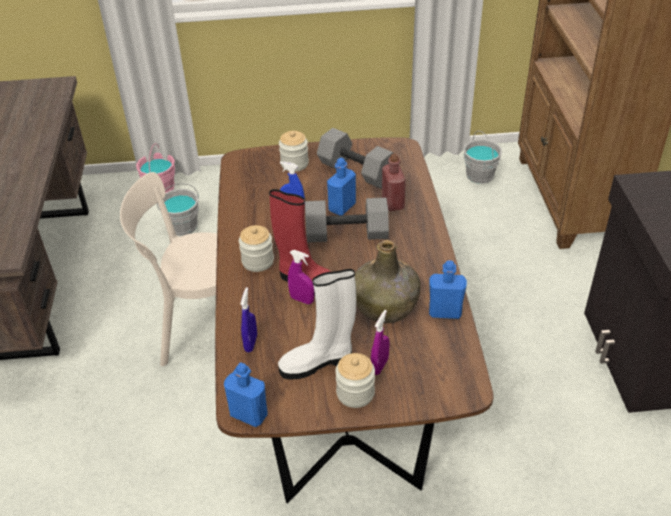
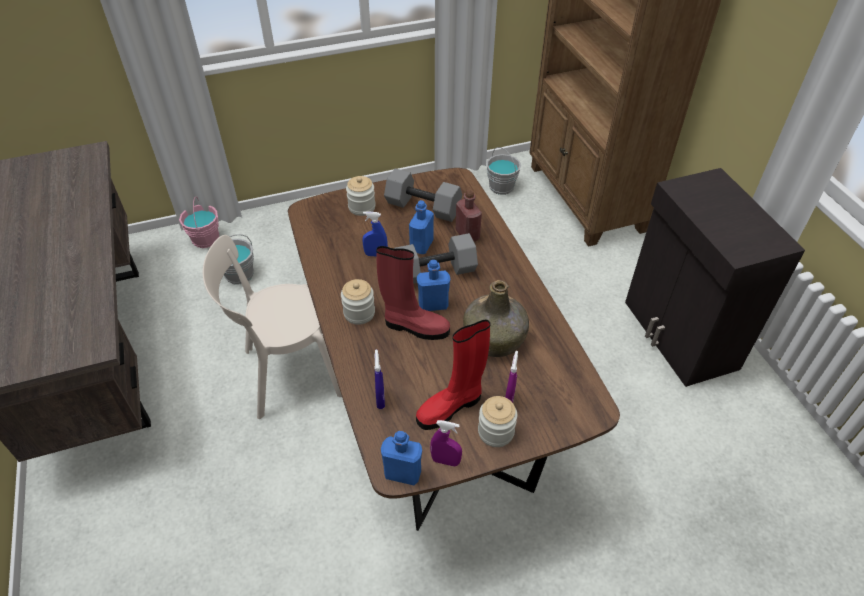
camera: 15 degrees left, 5 degrees up
(302, 299) = (414, 345): purple spray bottle -> purple spray bottle (445, 461)
(318, 362) = (451, 407): white boot -> red boot
(445, 312) = (550, 336): blue bottle -> blue bottle (433, 305)

